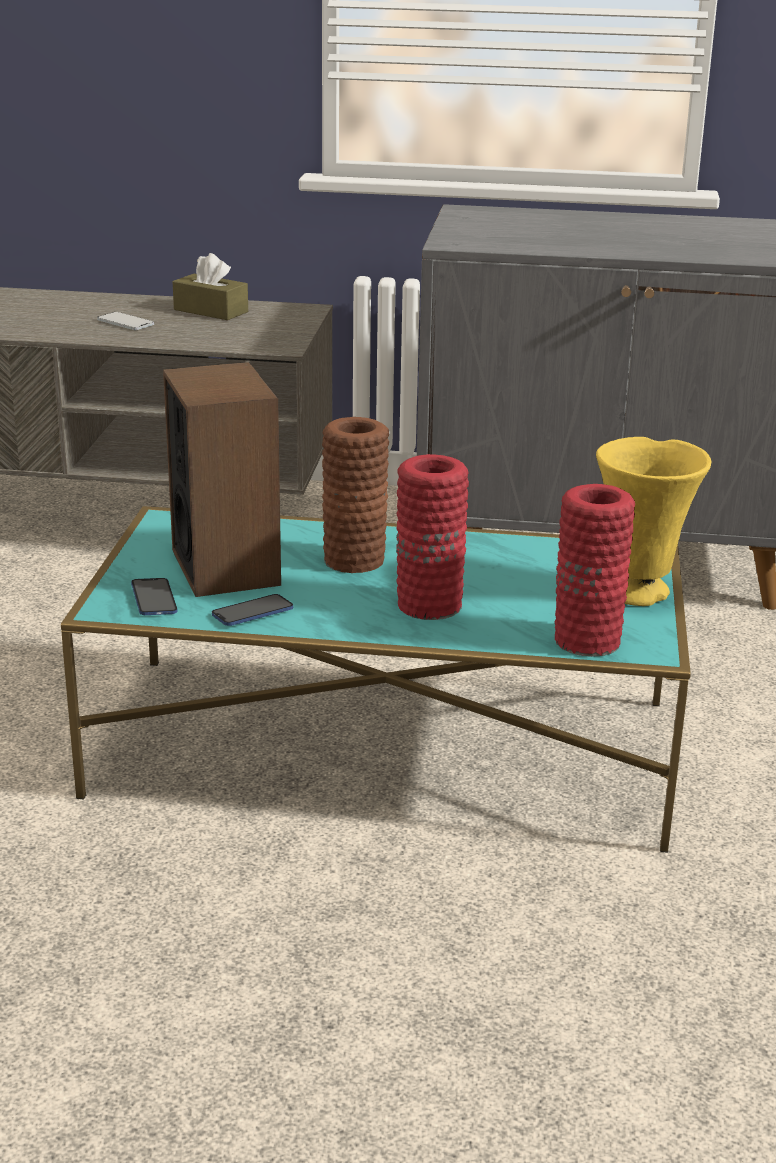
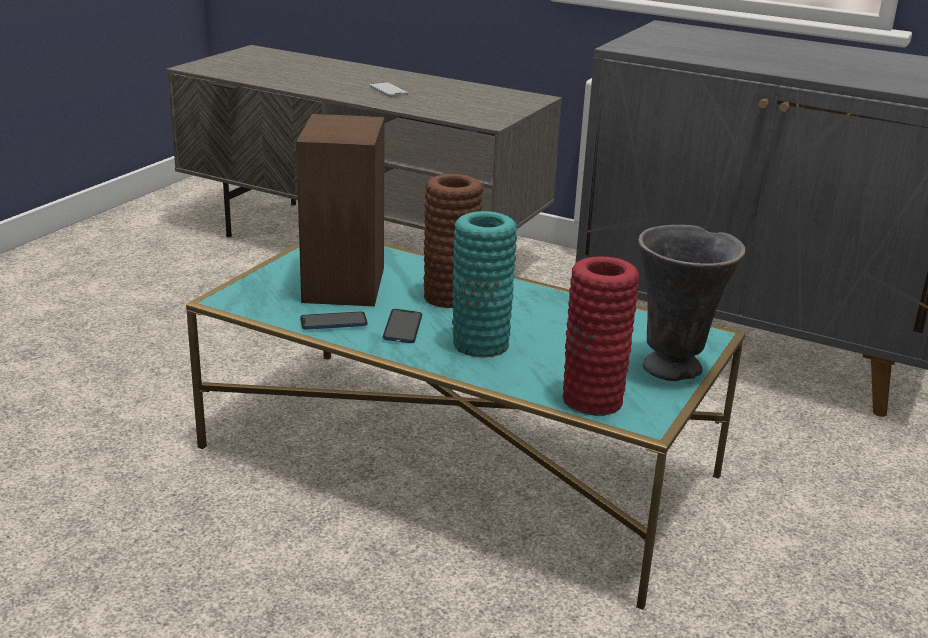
camera: 20 degrees right, 0 degrees up
(154, 599) = (269, 298): phone -> phone (402, 328)
(211, 311) = (461, 90): brown tissue box -> none
(429, 605) = (480, 344): red vase -> turquoise vase
(640, 593) = (674, 369): yellow vase -> grey vase

